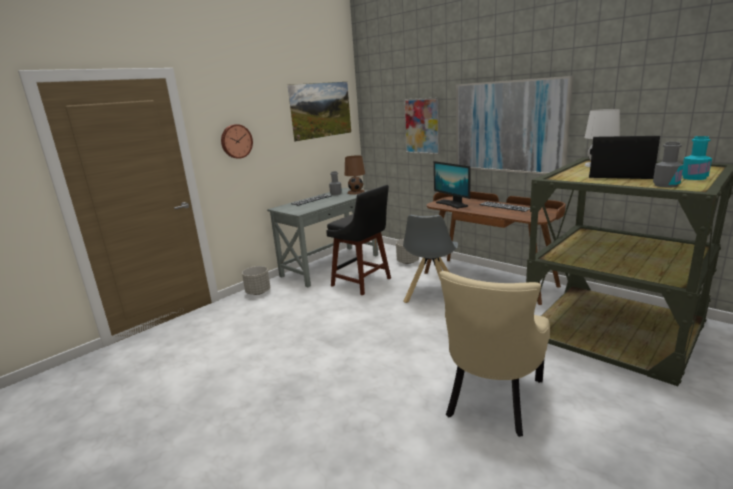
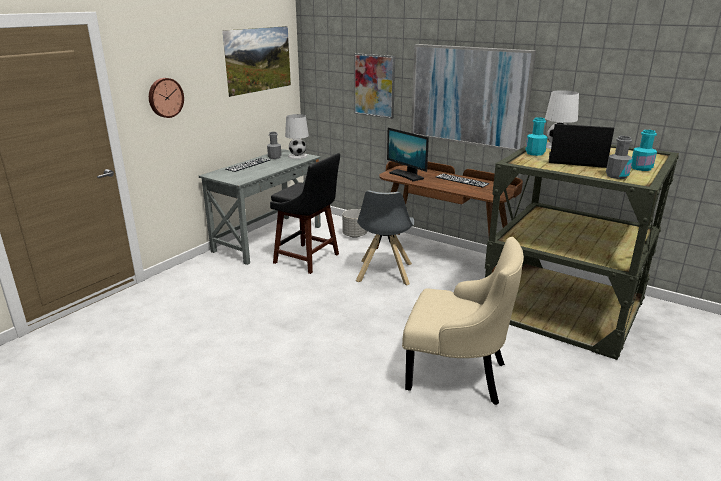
camera: 10 degrees left, 5 degrees up
(258, 292) = (190, 270): grey planter -> none
(356, 192) = (298, 156): brown table lamp -> white table lamp
(493, 396) = (454, 375): beige chair -> beige chair turned 90 degrees counterclockwise
(574, 170) = (535, 153): none -> turquoise bottle

